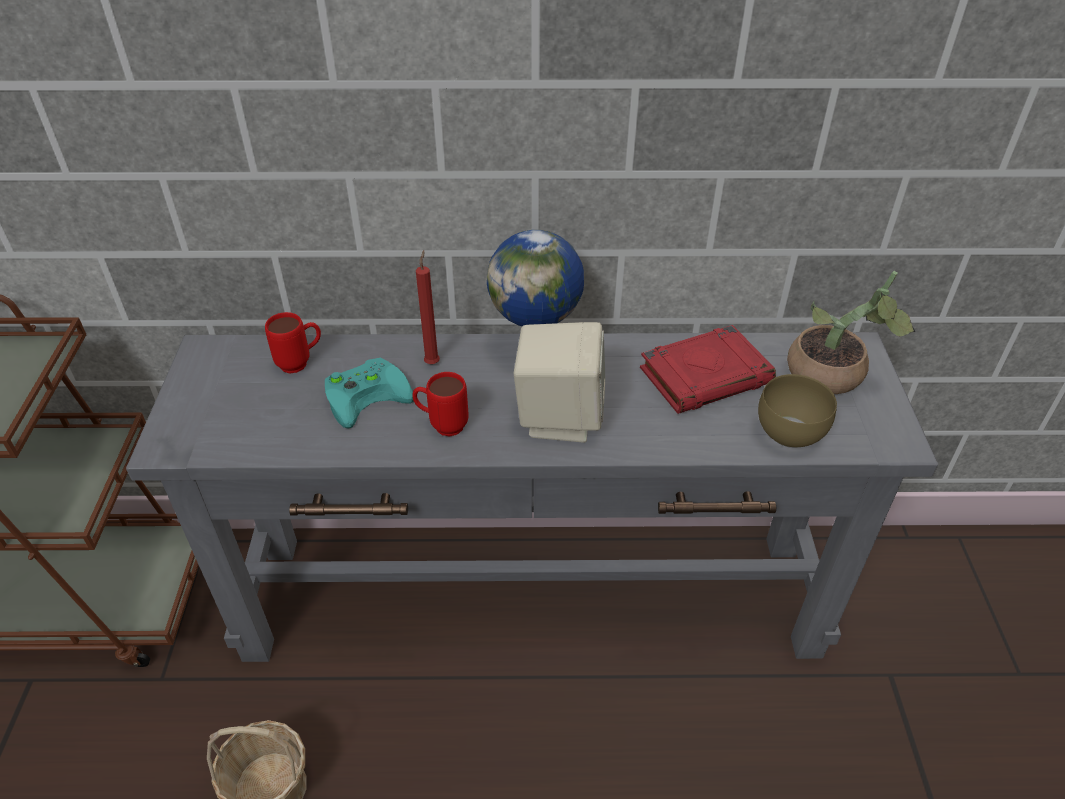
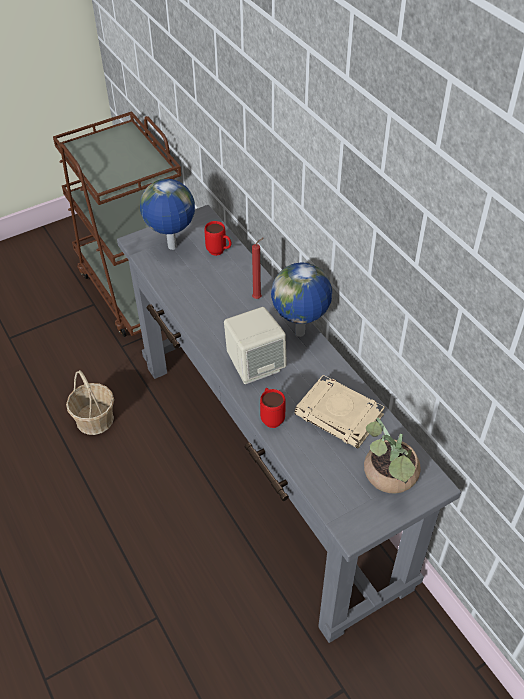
camera: 60 degrees right, 5 degrees up
(230, 408) = (172, 247): none -> globe
(368, 393) = (217, 286): turquoise game controller -> none
(442, 425) = (215, 324): red mug -> red mug (271, 417)
(706, 375) = (340, 415): red book -> beige book
(786, 432) = (318, 470): brown bowl -> none

